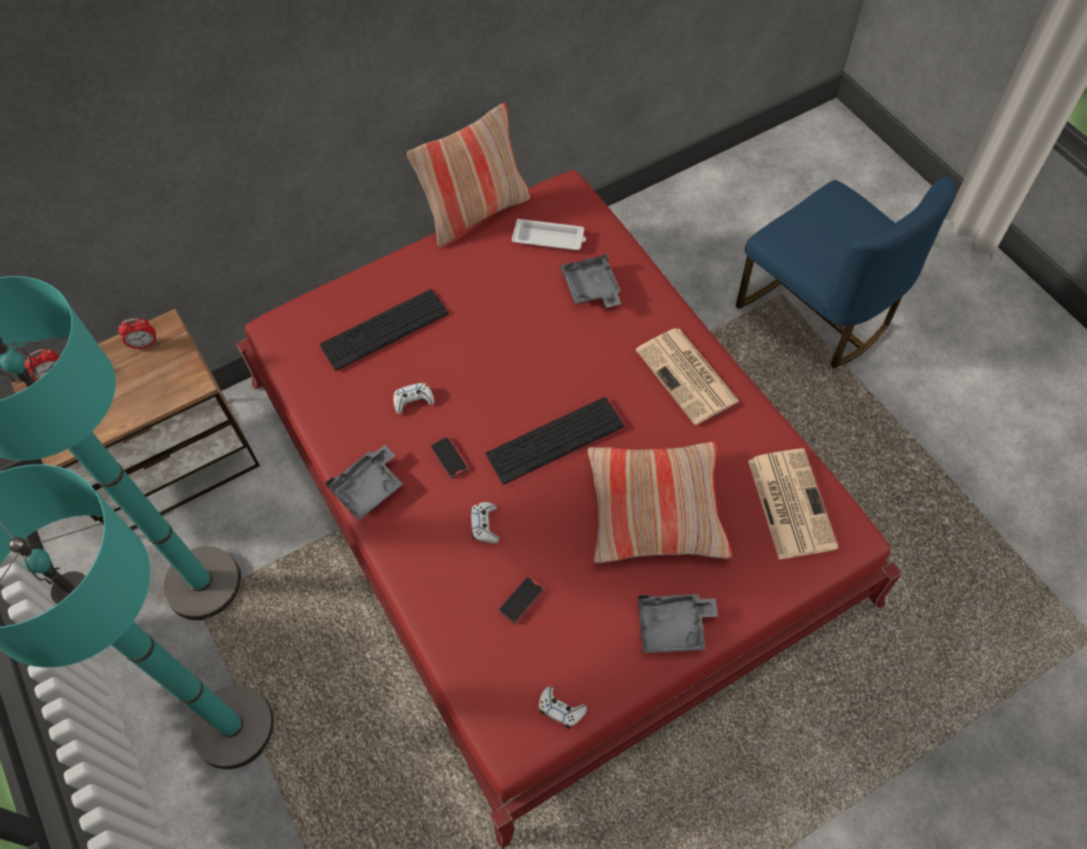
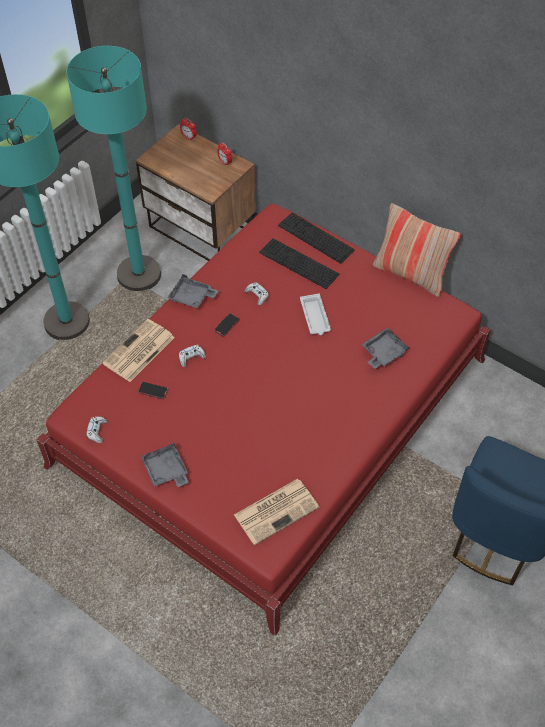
camera: 65 degrees right, 5 degrees down
(549, 239) = (410, 317): white tray -> white tray (315, 317)
(555, 440) = (262, 371): keyboard -> keyboard (316, 237)
(655, 509) = (239, 438): pillow -> none
(688, 376) = (344, 428): newspaper -> newspaper (138, 351)

